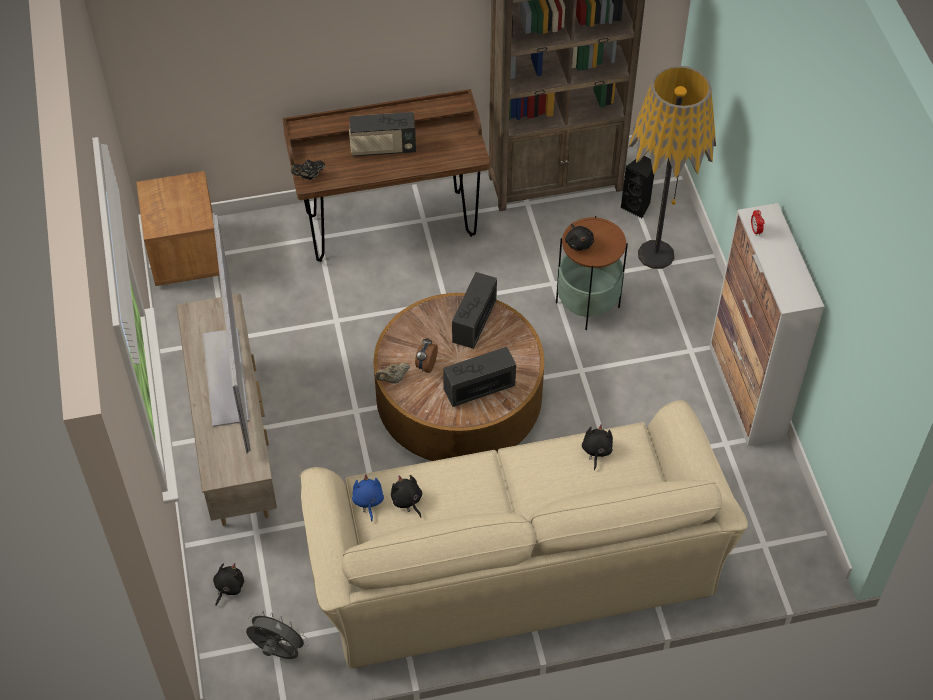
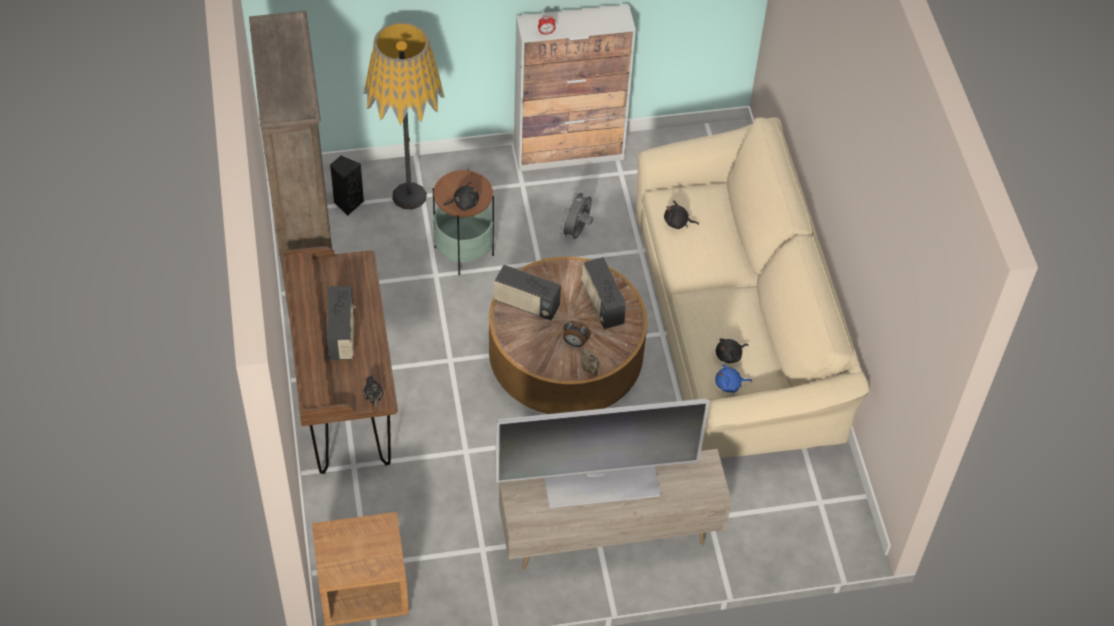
camera: 90 degrees left, 0 degrees up
(228, 587) = (768, 538): black plush toy -> none
(277, 652) = (830, 499): grey fan -> grey fan (576, 232)

